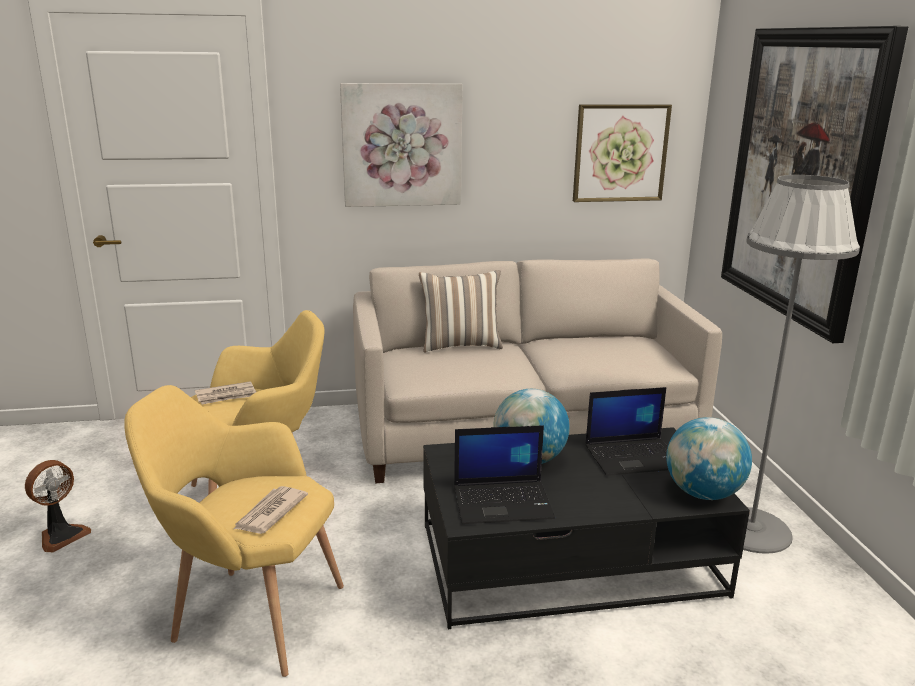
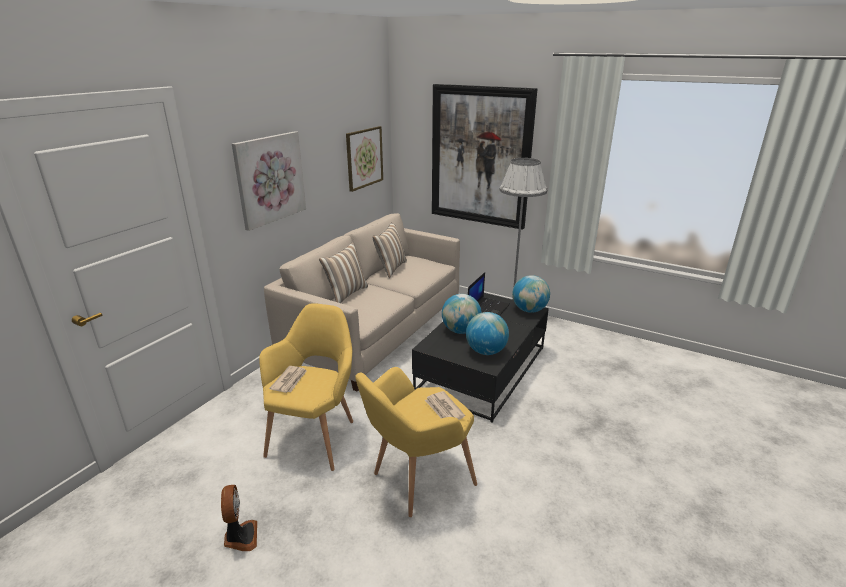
camera: 50 degrees left, 5 degrees up
(503, 502) = (486, 351): laptop -> globe
(579, 341) = (390, 268): none -> pillow

